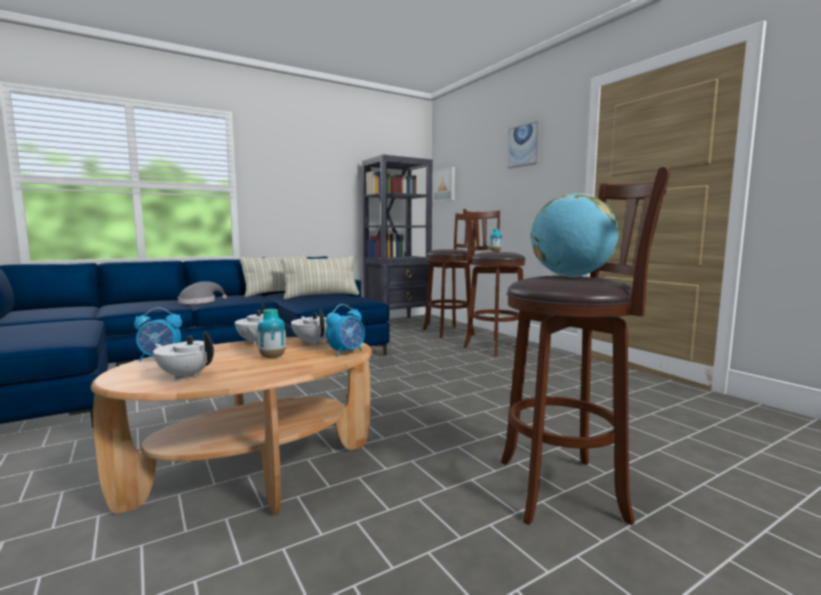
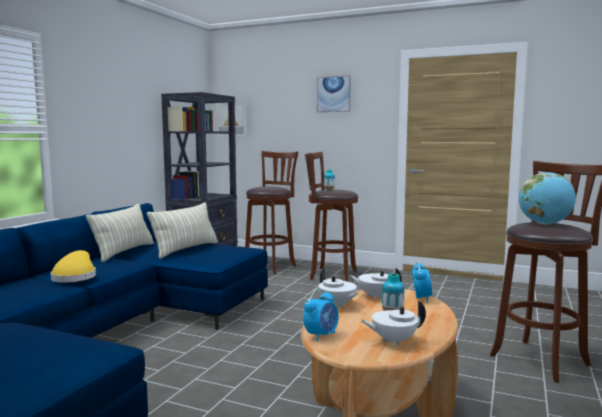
camera: 35 degrees left, 0 degrees up
(200, 302) = (75, 277): grey hat -> yellow hat

